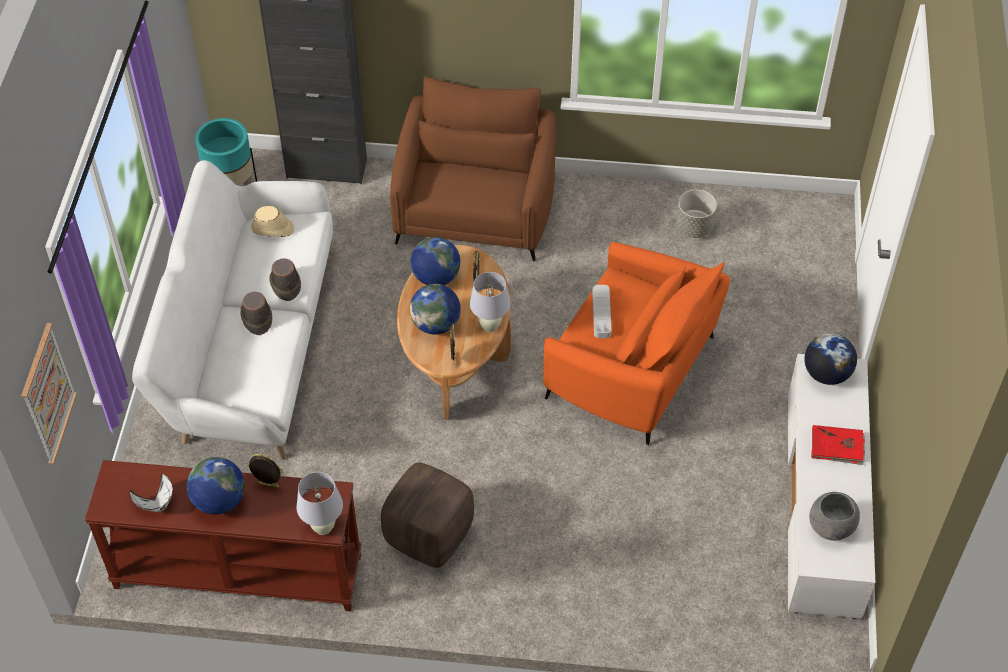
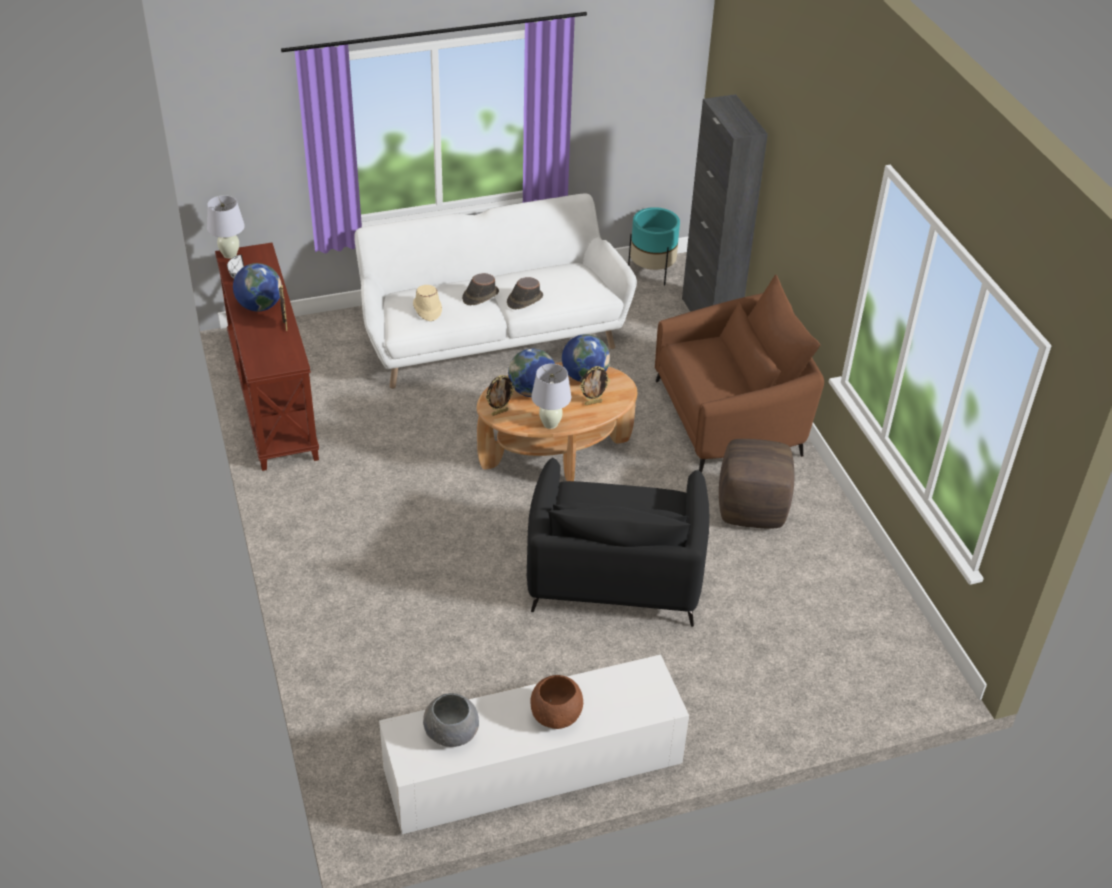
camera: 65 degrees right, 10 degrees down
(47, 394) = (253, 148): picture -> none
(273, 229) = (578, 276): beige hat -> beige hat (427, 309)
(323, 528) = (257, 365): white table lamp -> white table lamp (229, 254)
(428, 535) = (357, 493): brown ottoman -> brown ottoman (751, 509)
(601, 313) = (618, 496): grey tray -> none
(632, 369) = (614, 576): orange armchair -> black armchair
(694, 227) = (827, 575): grey planter -> none
(826, 374) = (647, 684): globe -> none
(837, 446) = (556, 715): red book -> brown bowl

